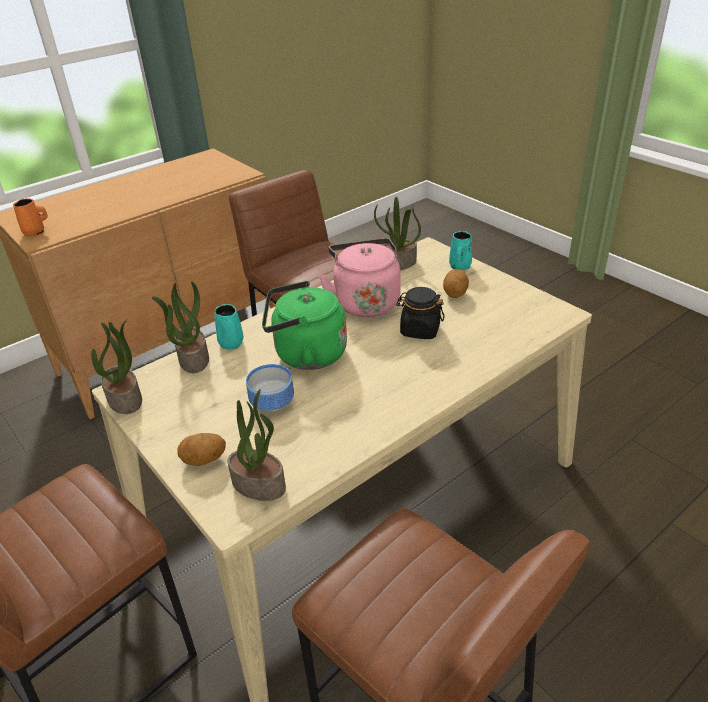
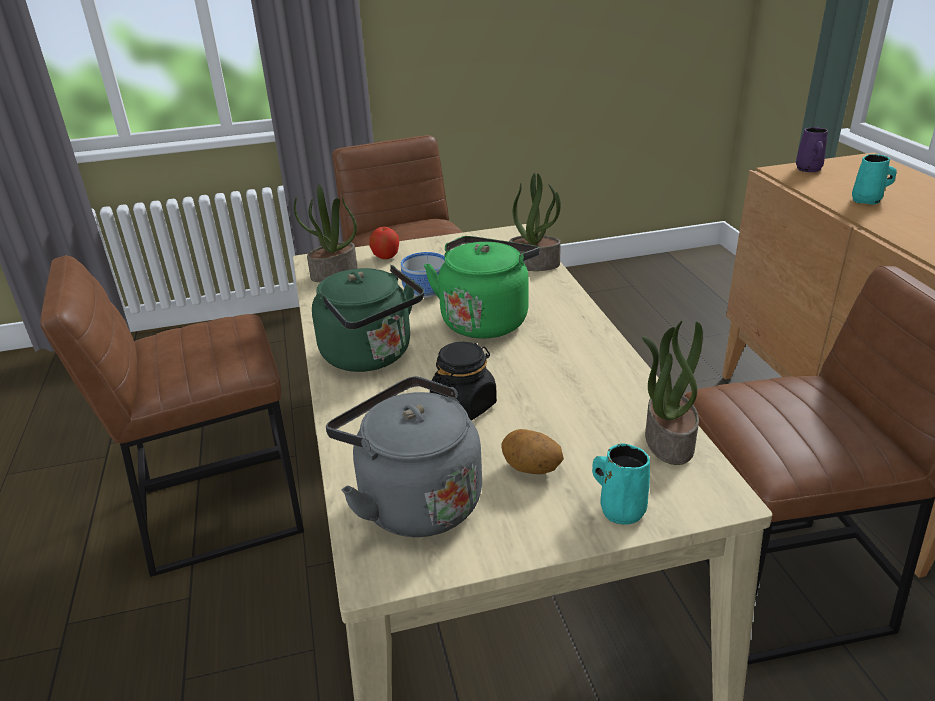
camera: 115 degrees right, 5 degrees down
(36, 232) = (808, 169): orange mug -> purple mug
(125, 399) = (499, 234): potted plant -> none
(204, 461) = (386, 257): potato -> apple
(231, 342) = (549, 284): turquoise mug -> turquoise mug (868, 200)
(365, 301) = (570, 381): pink kettle -> none
(393, 390) = (371, 356): none -> green kettle
(511, 319) = (414, 500): none -> grey kettle

